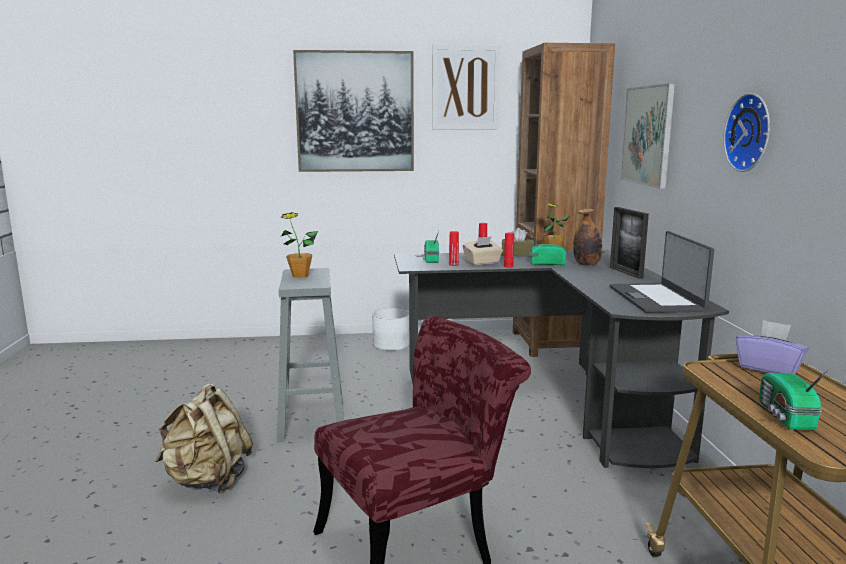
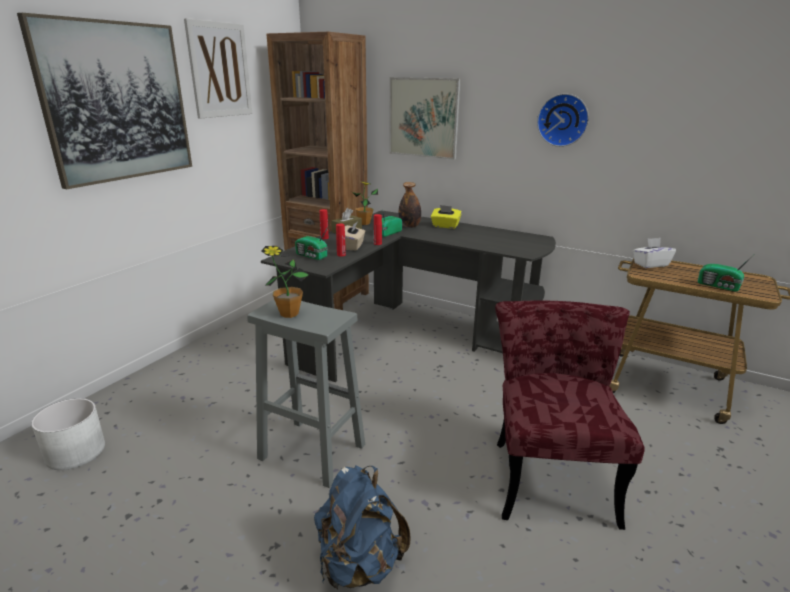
camera: 55 degrees left, 10 degrees up
(208, 481) = (359, 563): beige backpack -> blue backpack
(392, 344) = (221, 351): white planter -> white planter (76, 451)
(626, 272) = (445, 226): picture frame -> yellow tissue box
(656, 299) = (513, 240): laptop -> none
(769, 368) = (650, 264): purple tissue box -> white tissue box

